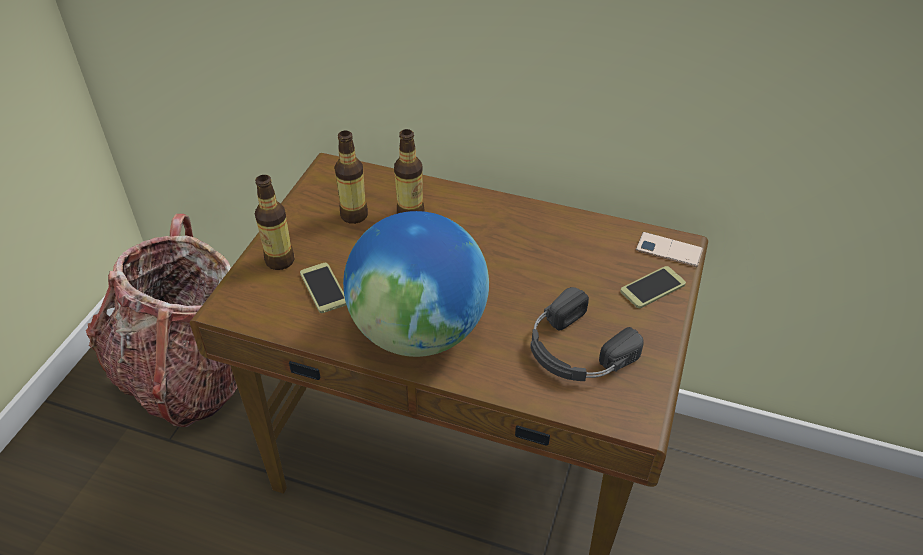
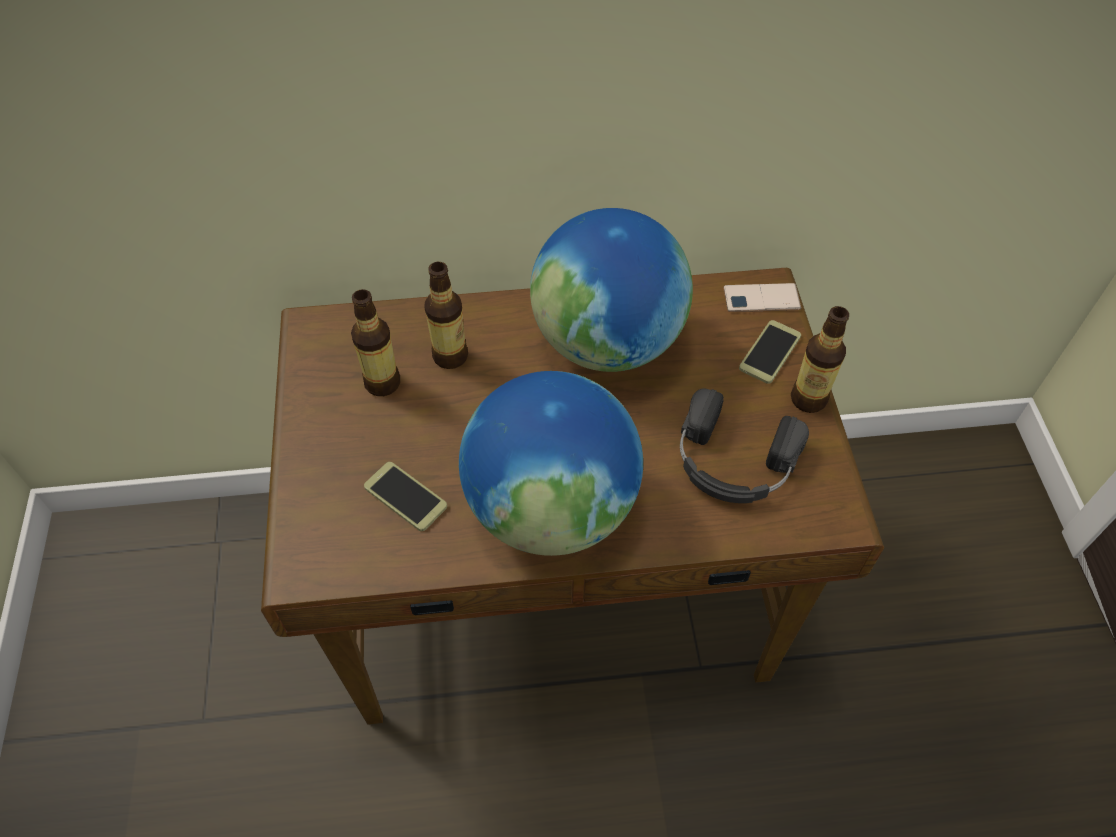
camera: 25 degrees left, 10 degrees up
(192, 375) = (185, 626): backpack -> none
(280, 261) = (327, 480): bottle -> bottle (808, 399)
(530, 241) = (608, 342): none -> globe

